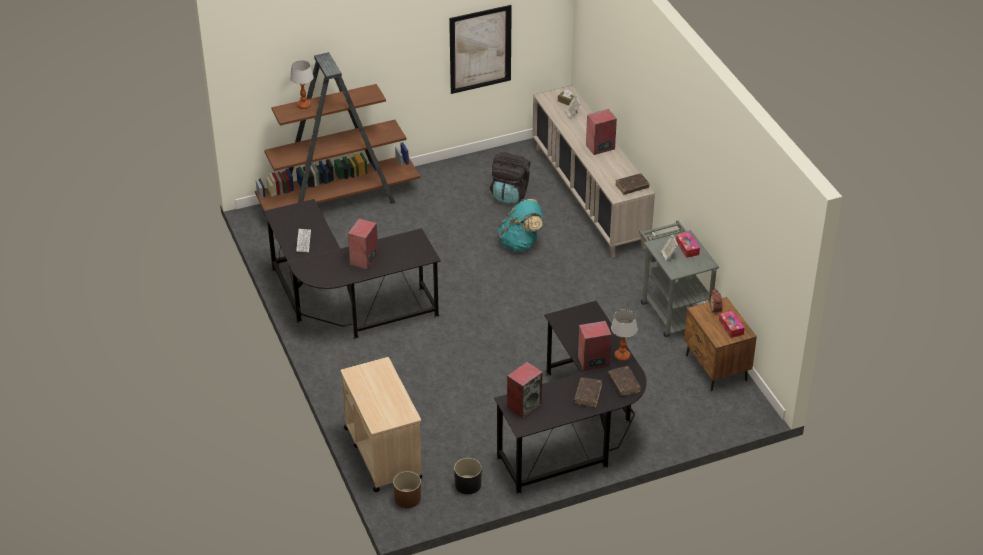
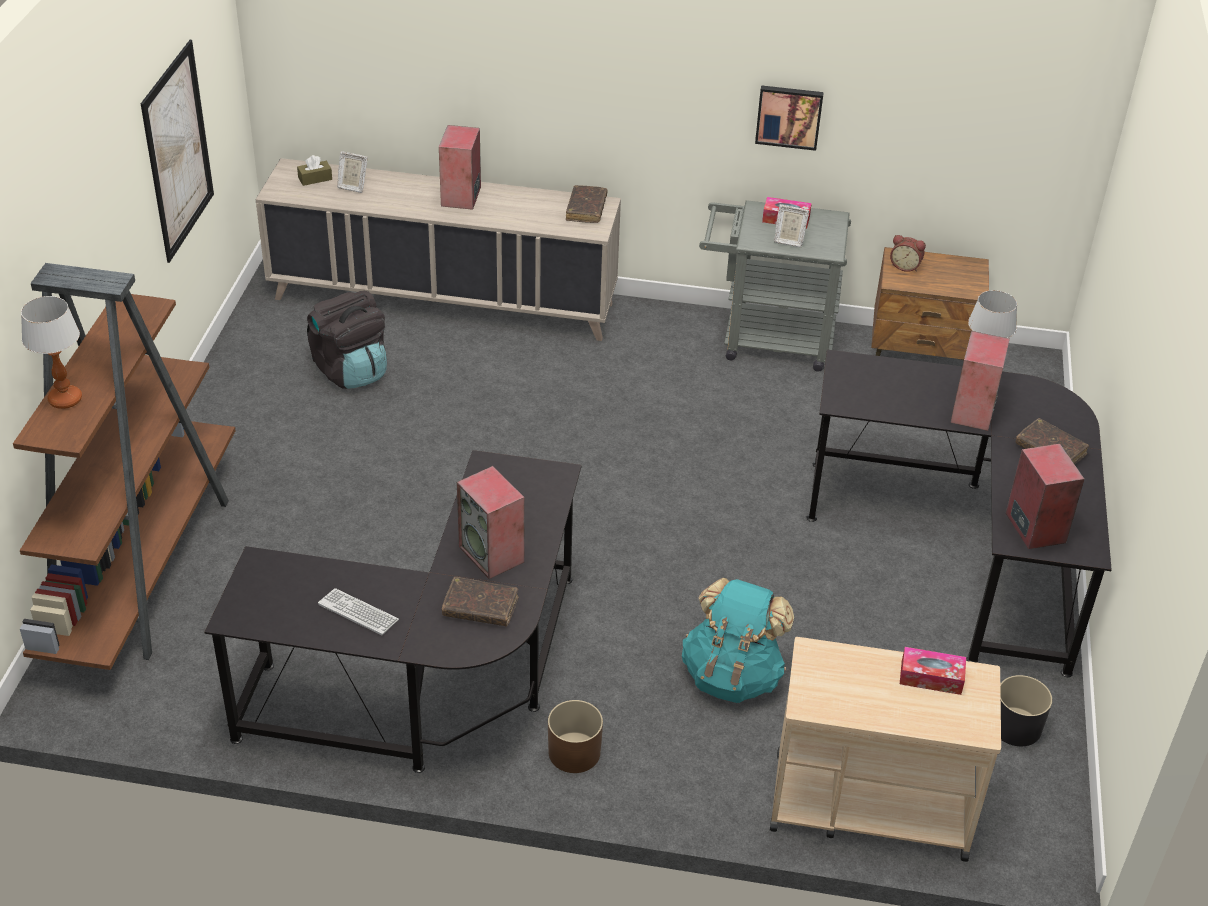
camera: 60 degrees left, 0 degrees up
(407, 498) = (1006, 822): brown planter -> brown planter (574, 753)
(520, 243) = (479, 411): turquoise backpack -> turquoise backpack (732, 676)
(624, 384) = (1046, 405): brown book -> brown book (480, 608)
(705, 195) = (789, 116): none -> picture
(731, 327) = (954, 271): tissue box -> tissue box (931, 677)

